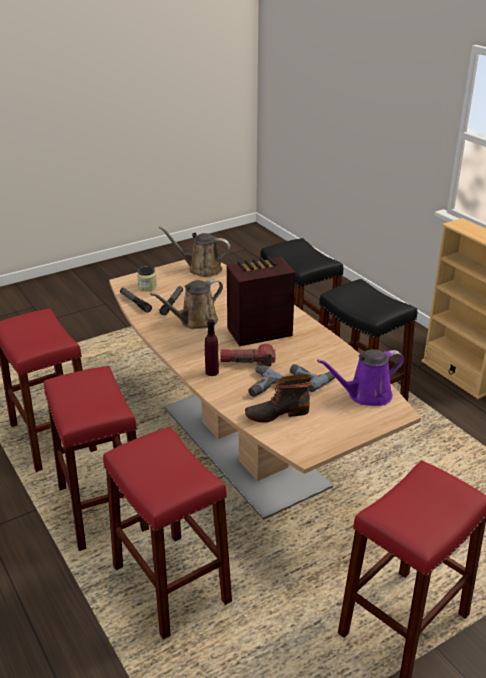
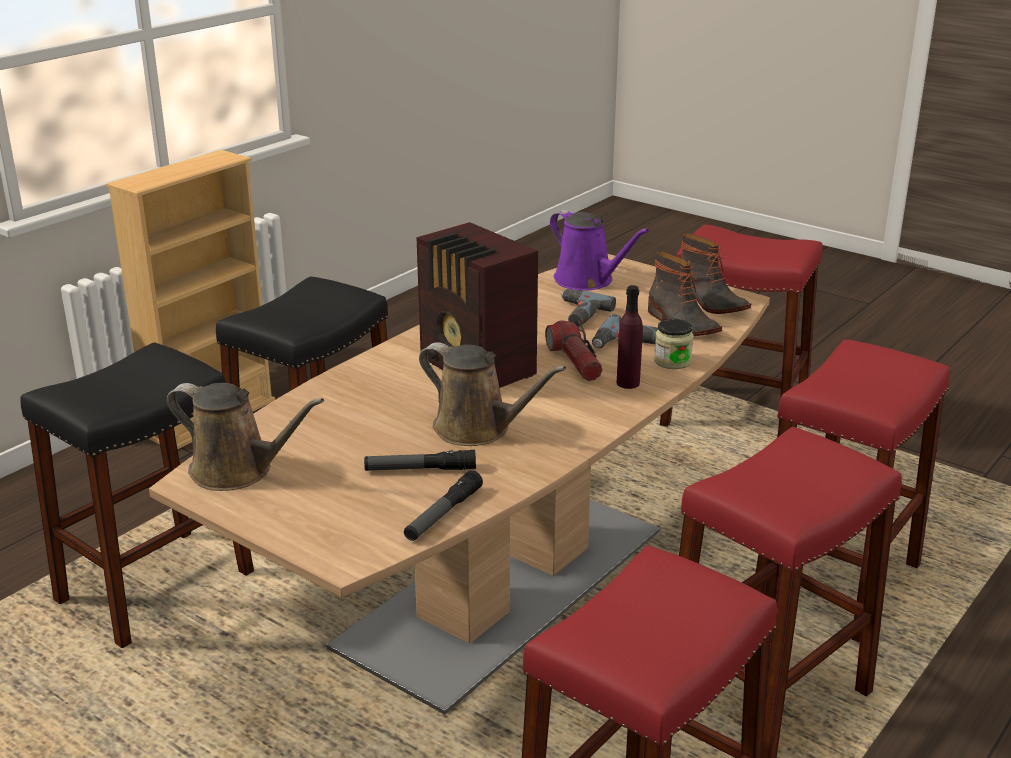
camera: 110 degrees left, 5 degrees down
(147, 287) = (359, 518): jar -> jar (672, 361)
(201, 269) = (238, 471): brown watering can -> brown watering can turned 60 degrees counterclockwise
(305, 435) = (709, 303): none -> boot

